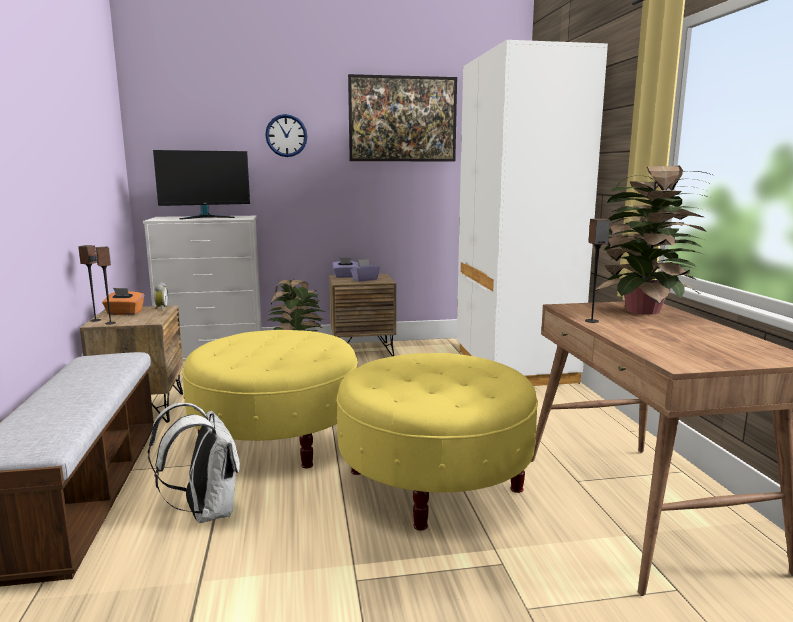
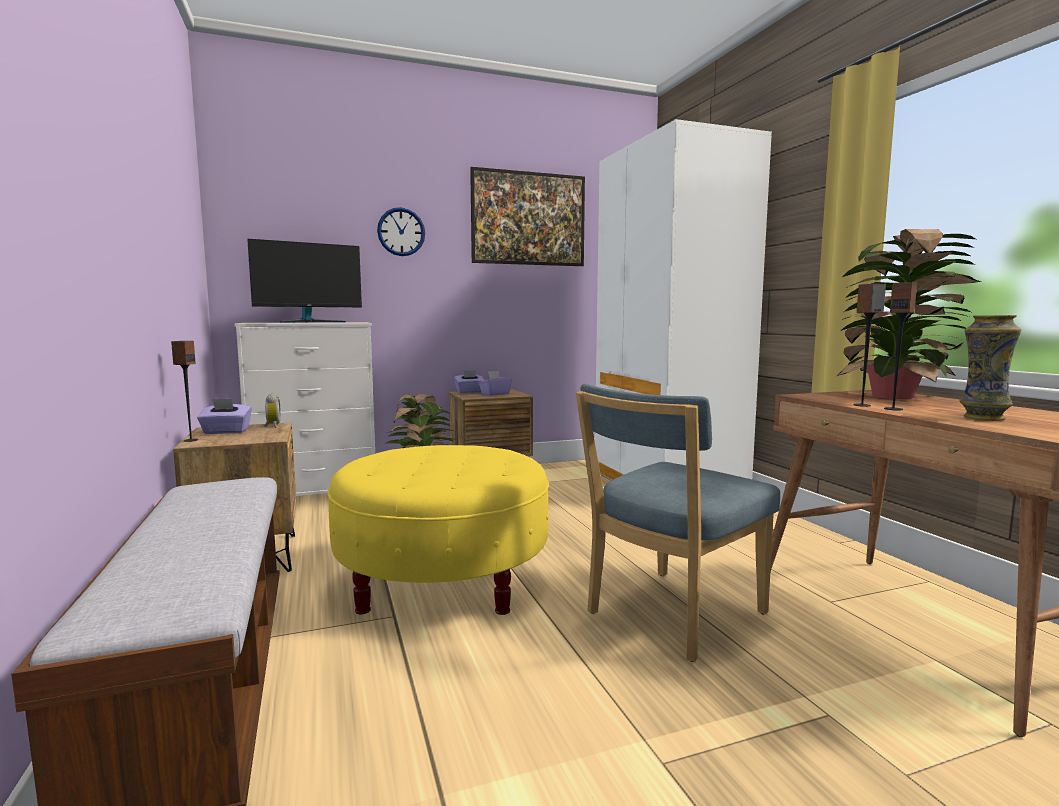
camera: 10 degrees left, 5 degrees down
(110, 323) = (215, 442): speaker -> speaker (893, 409)
(124, 313) = (226, 432): orange tissue box -> purple tissue box
(205, 512) = (398, 687): white backpack -> none
(434, 480) = (670, 616): yellow ottoman -> blue chair
(666, 341) = (982, 418): none -> vase

